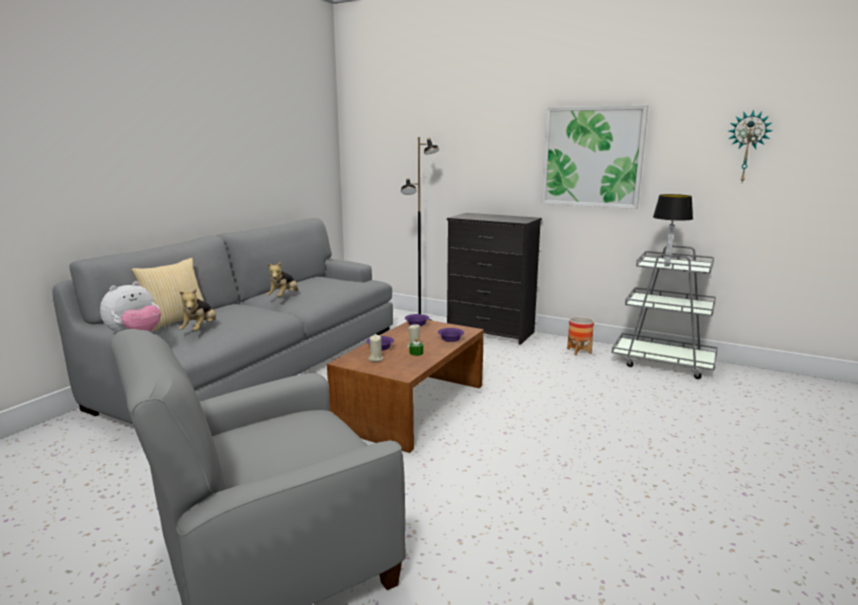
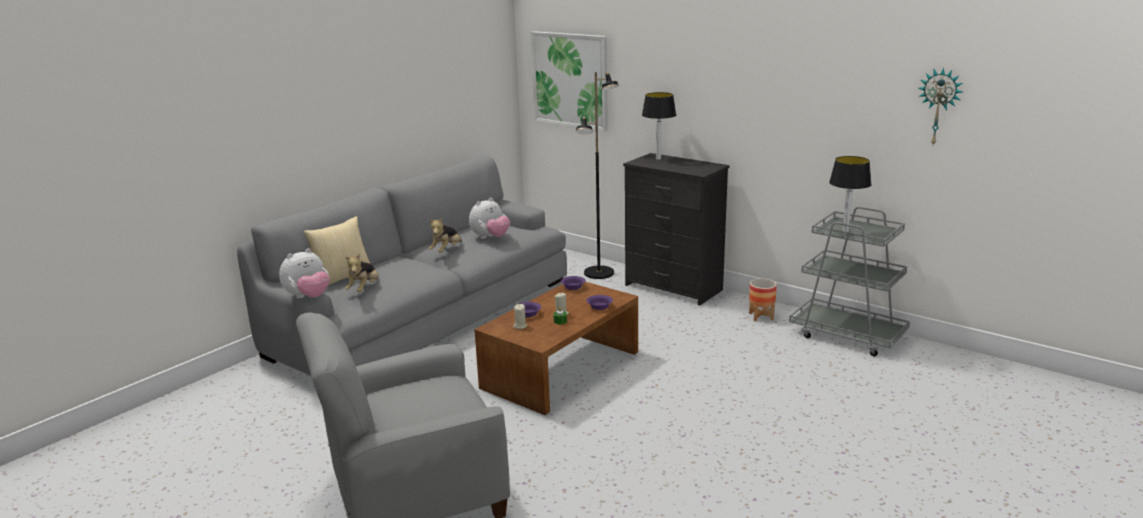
camera: 10 degrees right, 5 degrees up
(325, 287) = (490, 238): none -> plush toy
(476, 215) = (658, 159): none -> table lamp
(592, 157) = (781, 103): picture -> picture (570, 80)

